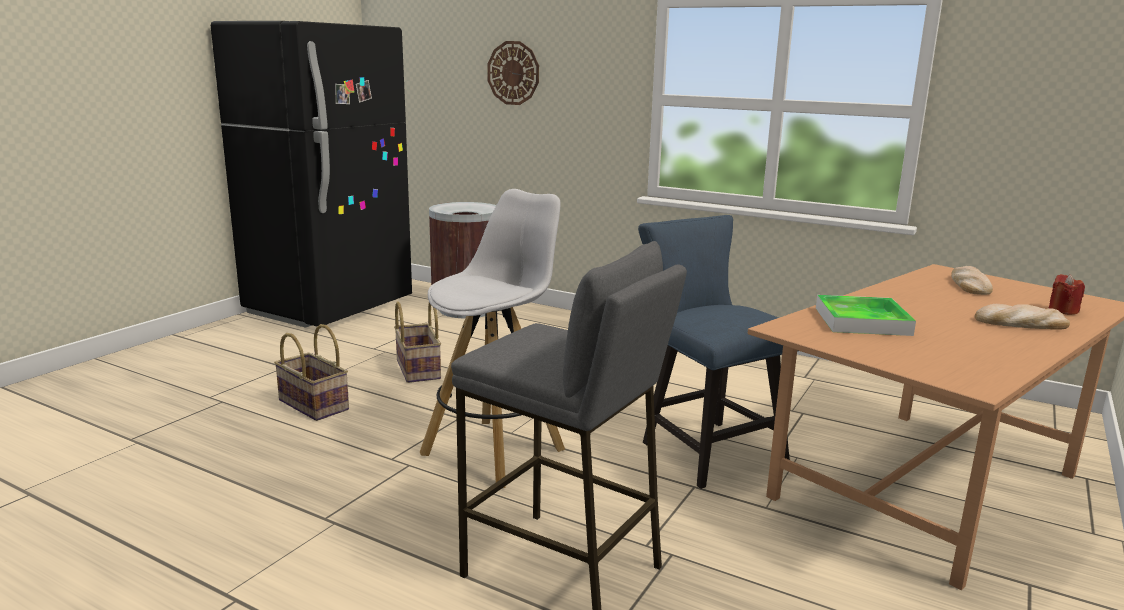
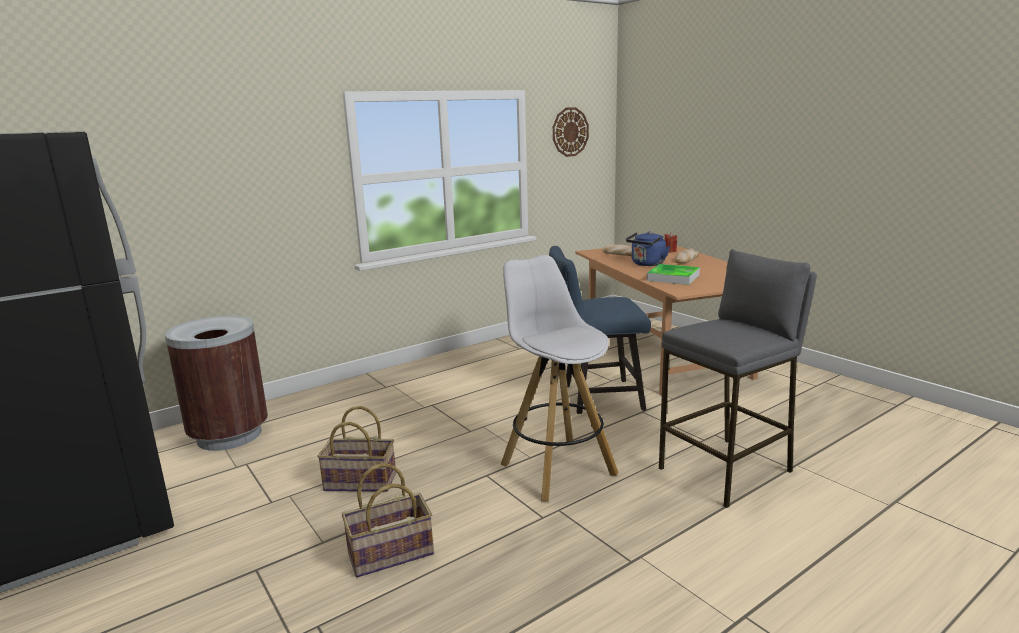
camera: 65 degrees left, 0 degrees up
(513, 73) = (192, 173): wall clock -> wall clock (570, 132)
(925, 303) = (647, 264): none -> blue kettle

